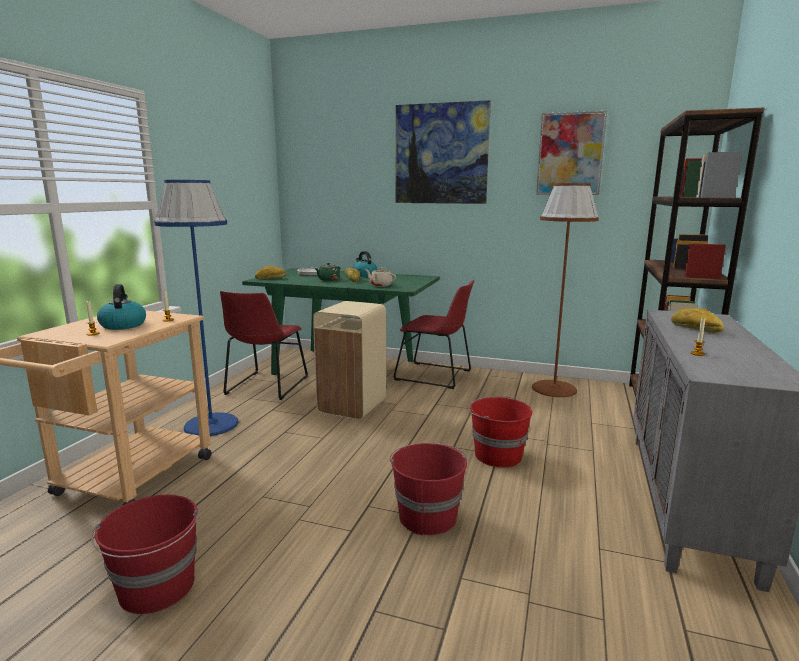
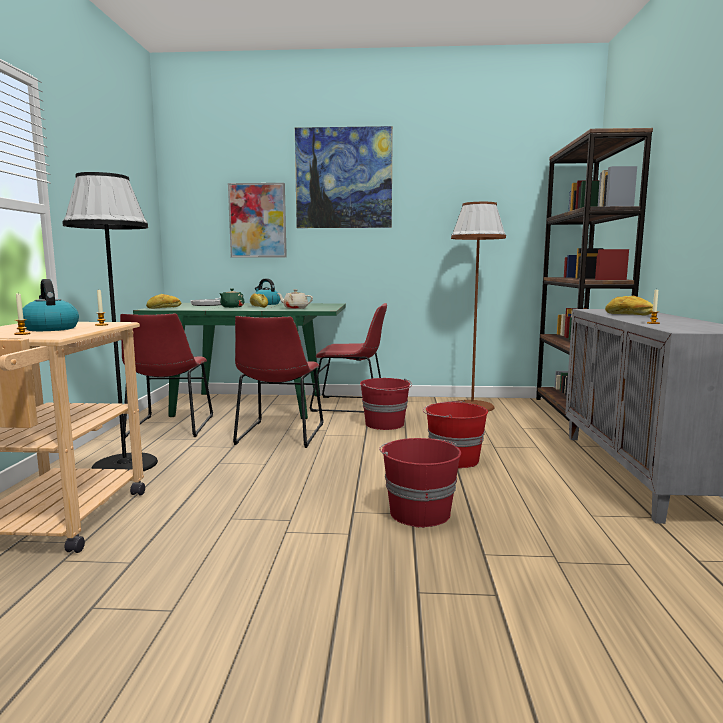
camera: 15 degrees left, 5 degrees down
(157, 588) = (158, 613): red bucket -> red bucket (385, 424)
(211, 424) = (125, 464): blue floor lamp -> black floor lamp
(351, 406) = (279, 435): beige trash can -> red chair
(570, 154) = (470, 179): picture -> picture (257, 220)

